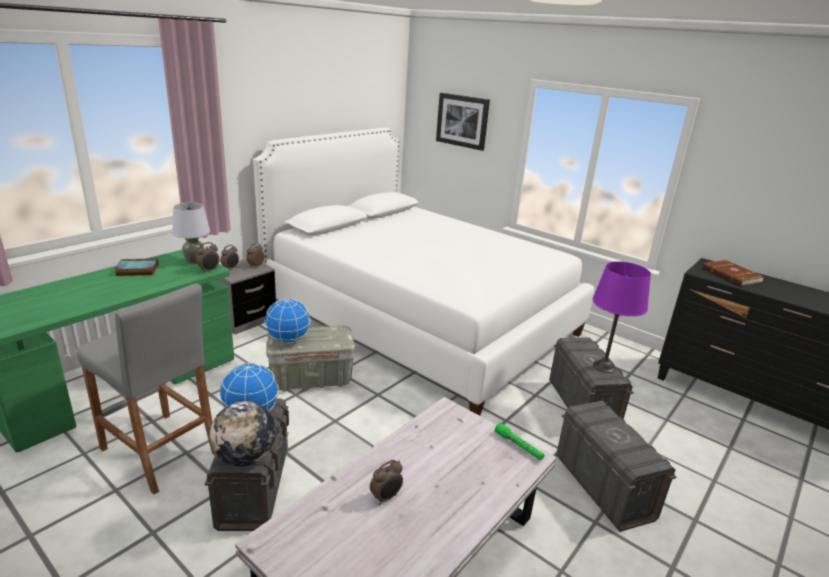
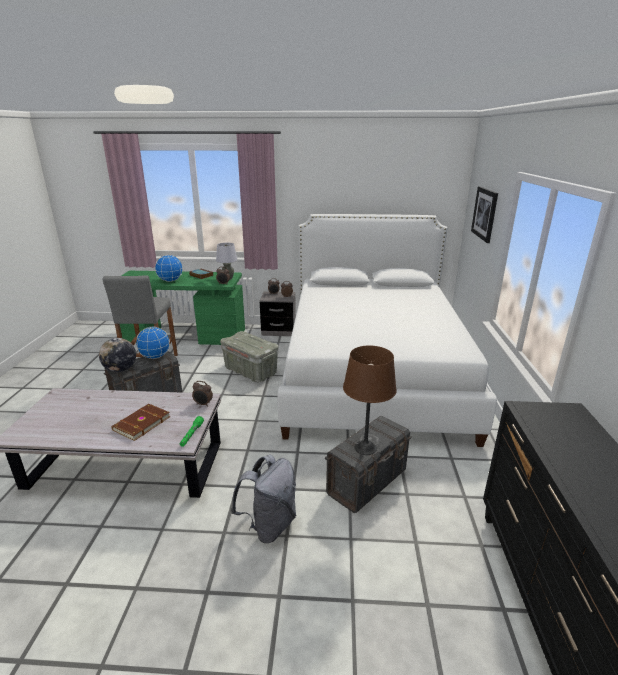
camera: 55 degrees right, 0 degrees up
(288, 340) = (237, 338): globe -> globe (170, 281)
(386, 497) = (107, 409): alarm clock -> alarm clock (203, 404)
(603, 486) = (269, 525): grey storage box -> grey backpack
(604, 366) = (365, 447): purple table lamp -> brown table lamp
(731, 275) = (563, 428): brown book -> brown book (141, 423)

